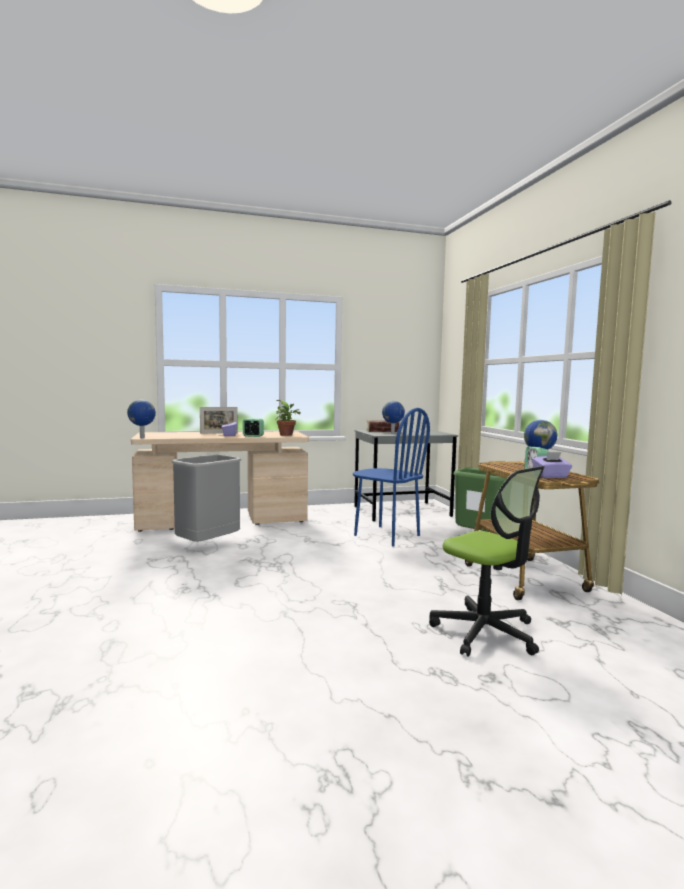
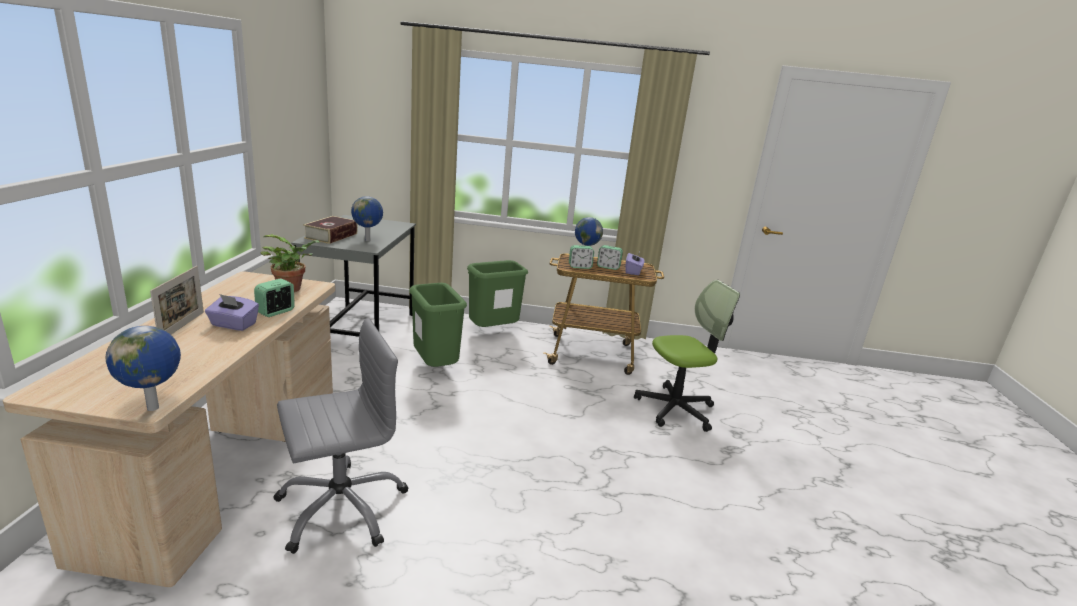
camera: 70 degrees left, 15 degrees up
(208, 545) = (341, 507): grey trash can -> grey office chair
(386, 535) = (436, 368): blue chair -> green trash can
(506, 466) = (580, 267): none -> alarm clock

